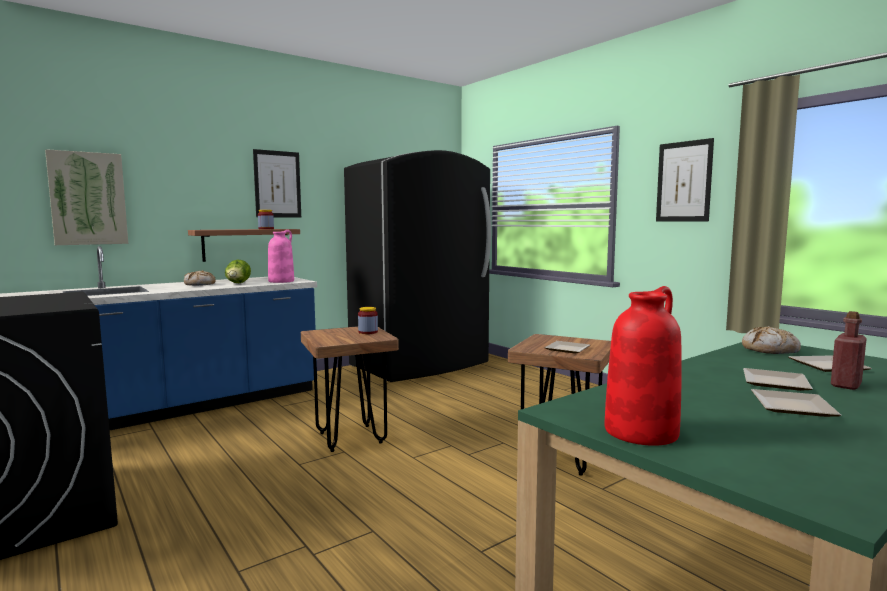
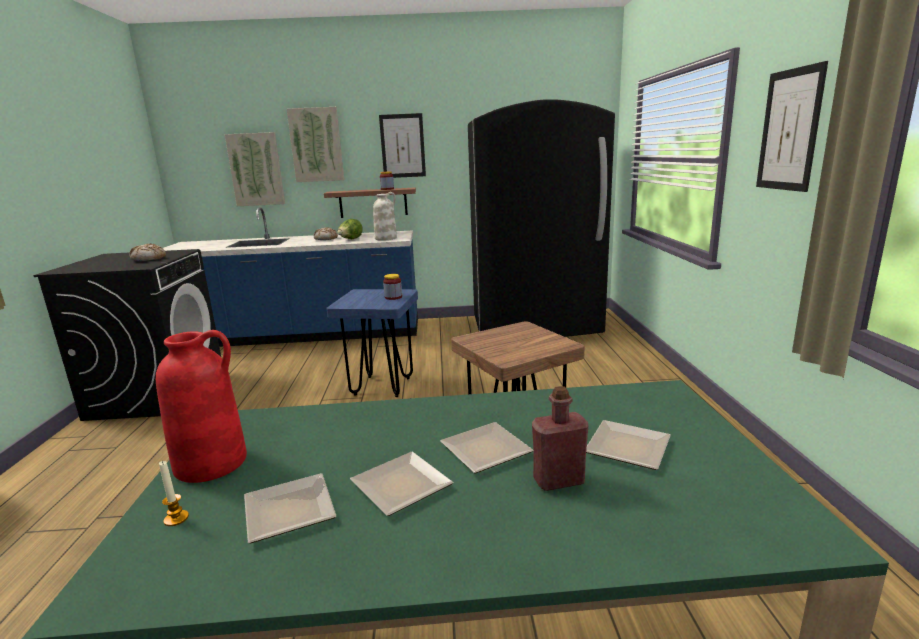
camera: 35 degrees right, 10 degrees up
(176, 175) = (316, 145): none -> picture
(281, 281) = (386, 238): pink vase -> white vase
(350, 438) = (382, 386): brown stool -> blue stool
(569, 349) = (507, 347): plate -> plate (293, 512)
(732, 461) = (176, 518): none -> candle
(770, 350) = (635, 403): bread -> bread (148, 259)

